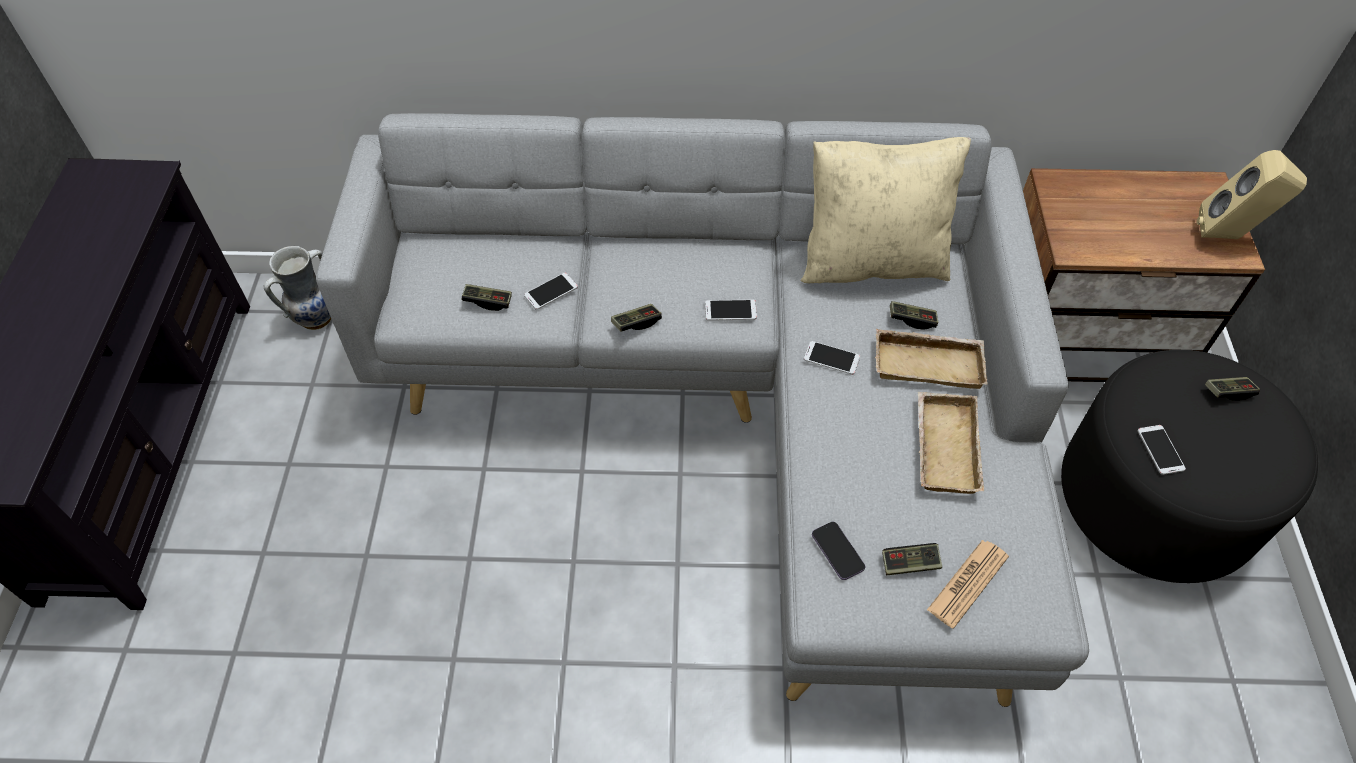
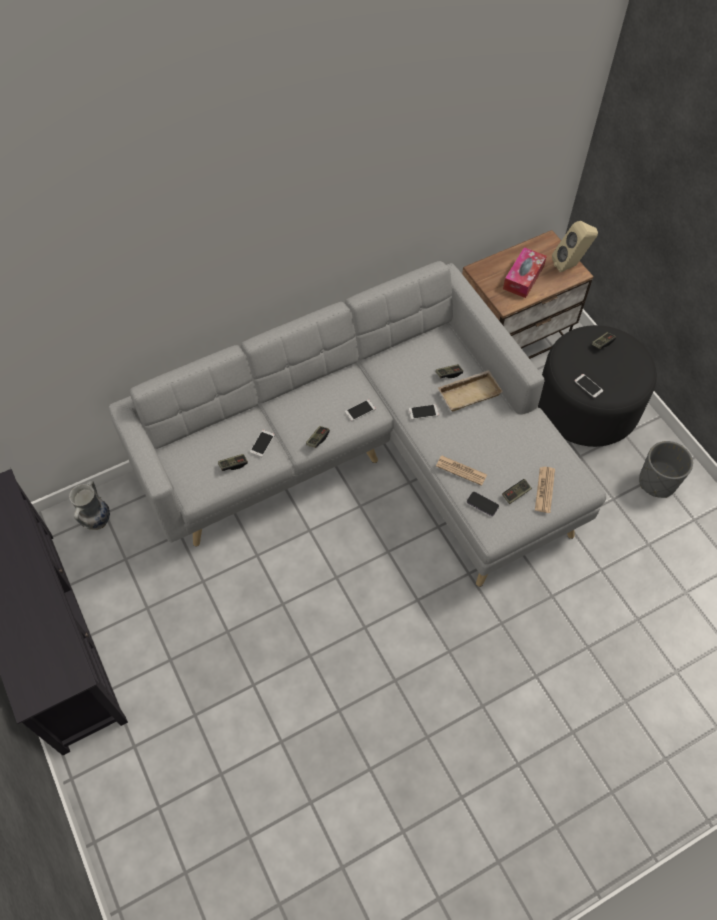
camera: 30 degrees left, 5 degrees up
(836, 478) = (461, 470): none -> newspaper
(872, 261) = (411, 351): beige pillow -> none
(943, 446) = (499, 431): beige tray -> none
(1129, 222) = (523, 278): none -> tissue box
(1225, 691) = (657, 482): none -> grey planter

